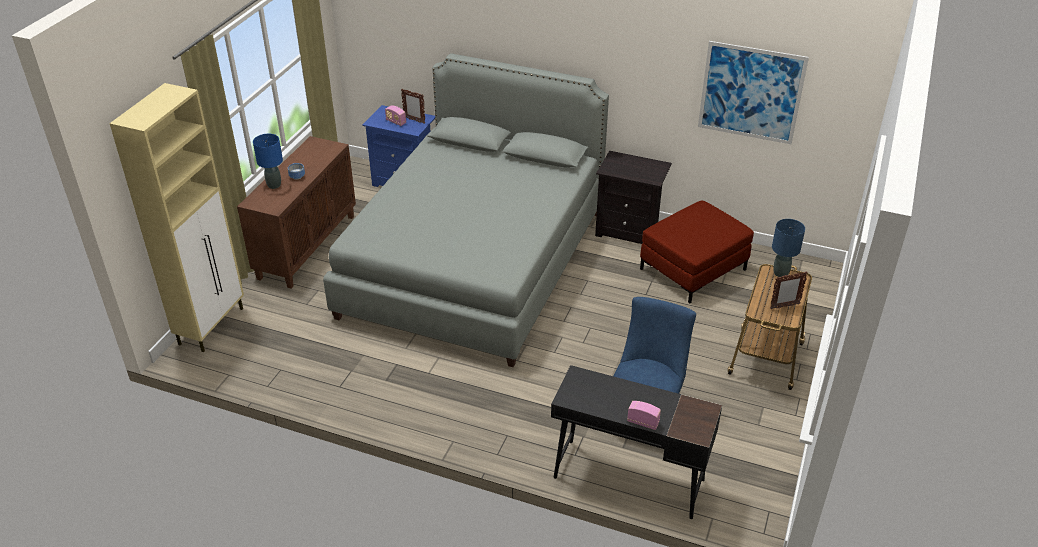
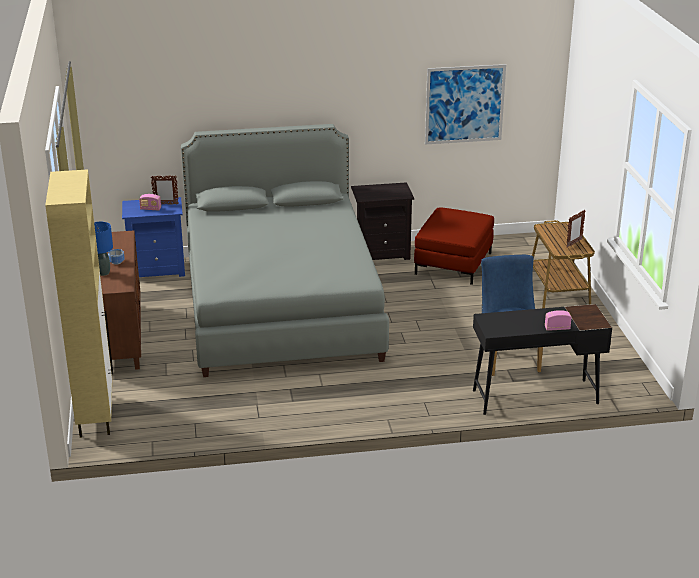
camera: 30 degrees left, 10 degrees down
(780, 273) = (551, 226): blue table lamp -> none

